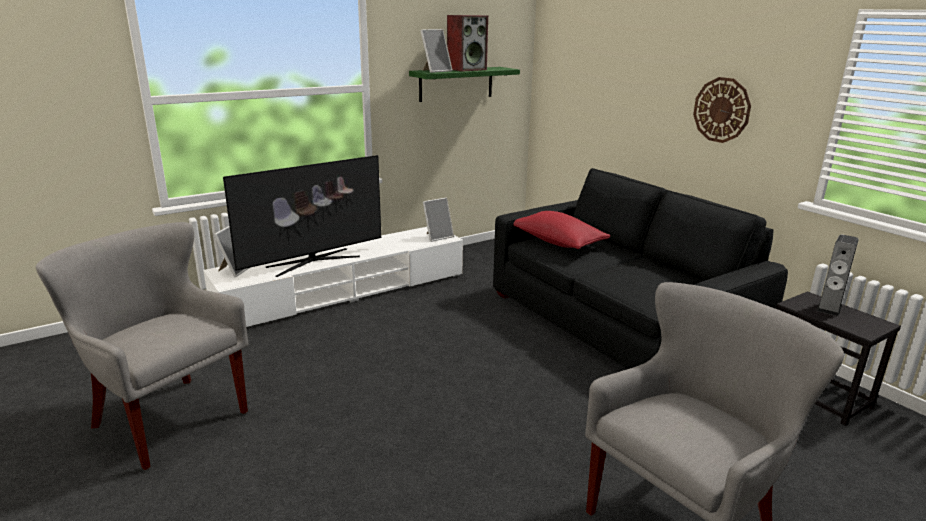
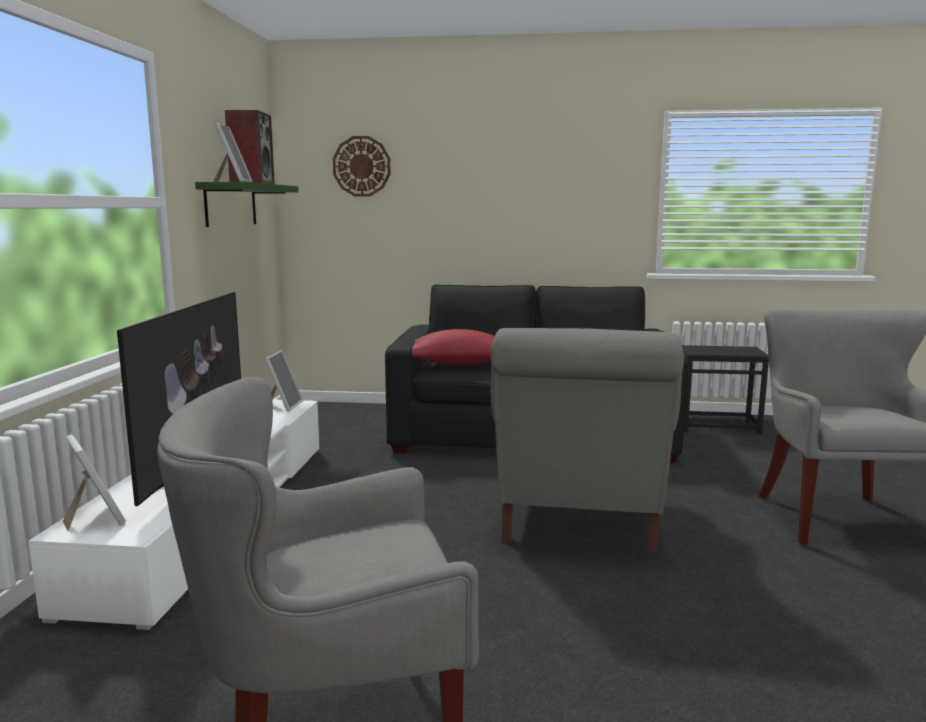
camera: 50 degrees left, 10 degrees down
(490, 395) = (578, 519): none -> grey armchair
(721, 110) = (553, 206): wall clock -> wall clock (361, 166)
(829, 308) = (712, 349): speaker -> none

